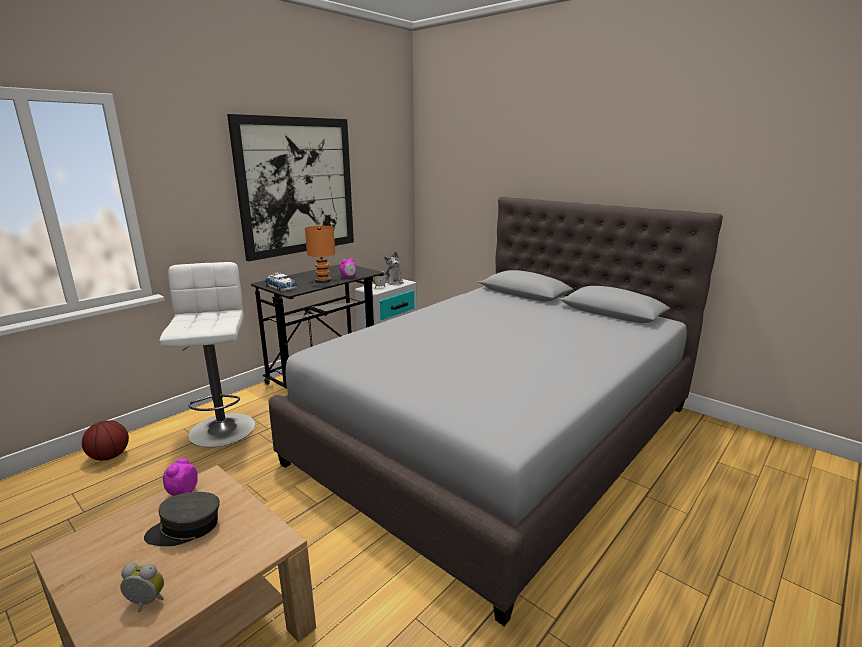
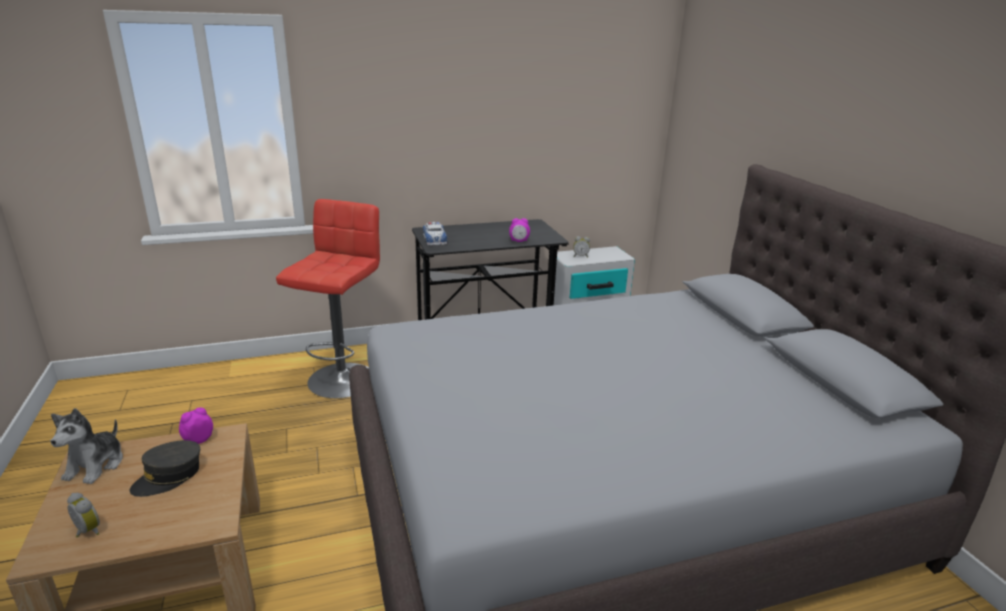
camera: 30 degrees right, 5 degrees up
(109, 456) = (240, 375): basketball -> none
(185, 528) = (169, 476): grey cap -> grey cap turned 60 degrees counterclockwise
(223, 429) = (343, 380): white stool -> red stool
(297, 186) = (487, 120): picture -> none
(323, 280) = (486, 240): orange table lamp -> none
(393, 281) = (606, 252): plush toy -> plush toy (96, 465)

